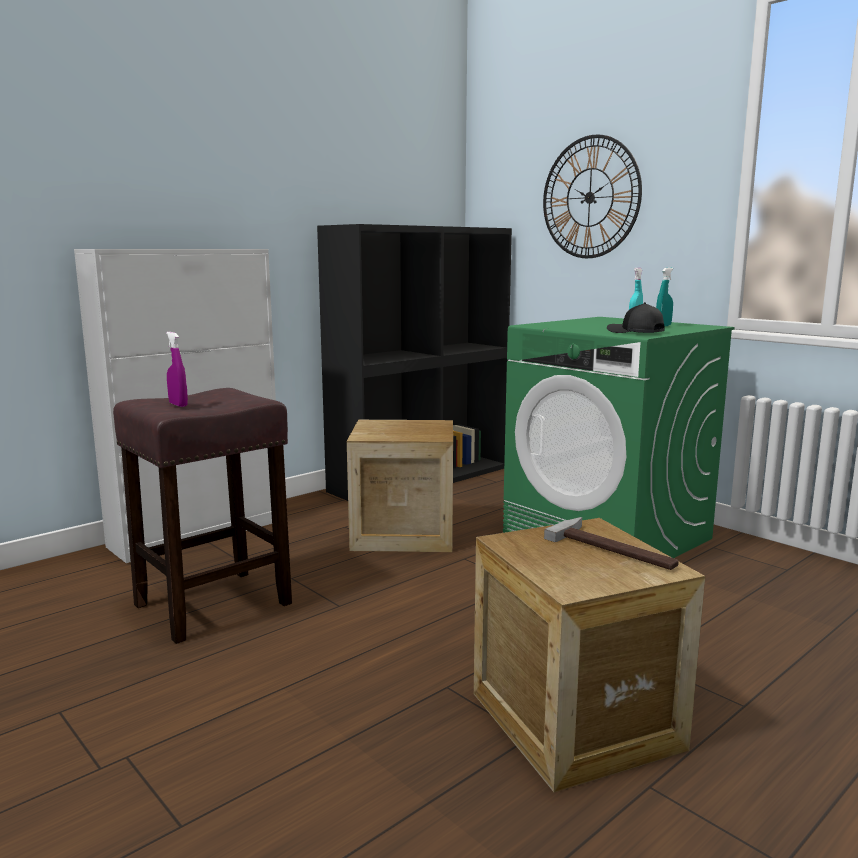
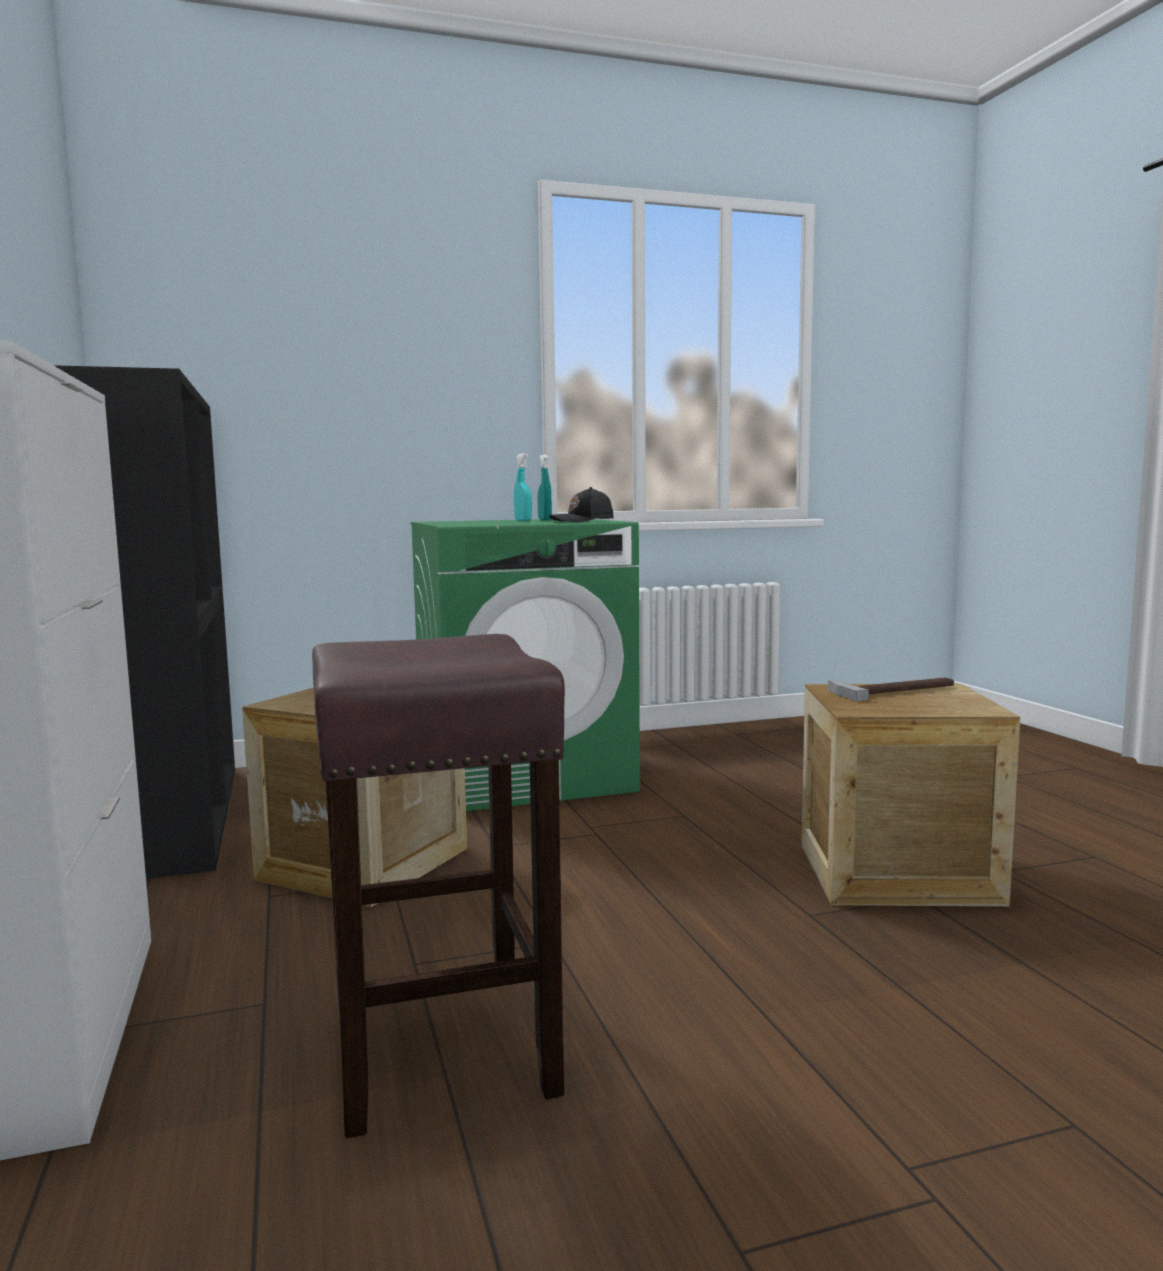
camera: 65 degrees left, 5 degrees down
(178, 405) = (439, 660): purple spray bottle -> none
(590, 197) = (346, 372): wall clock -> none

